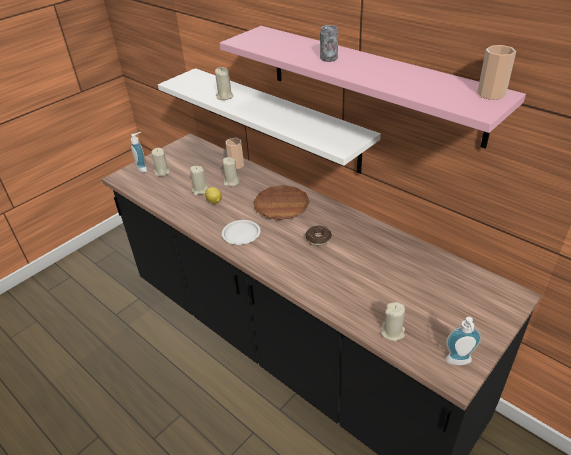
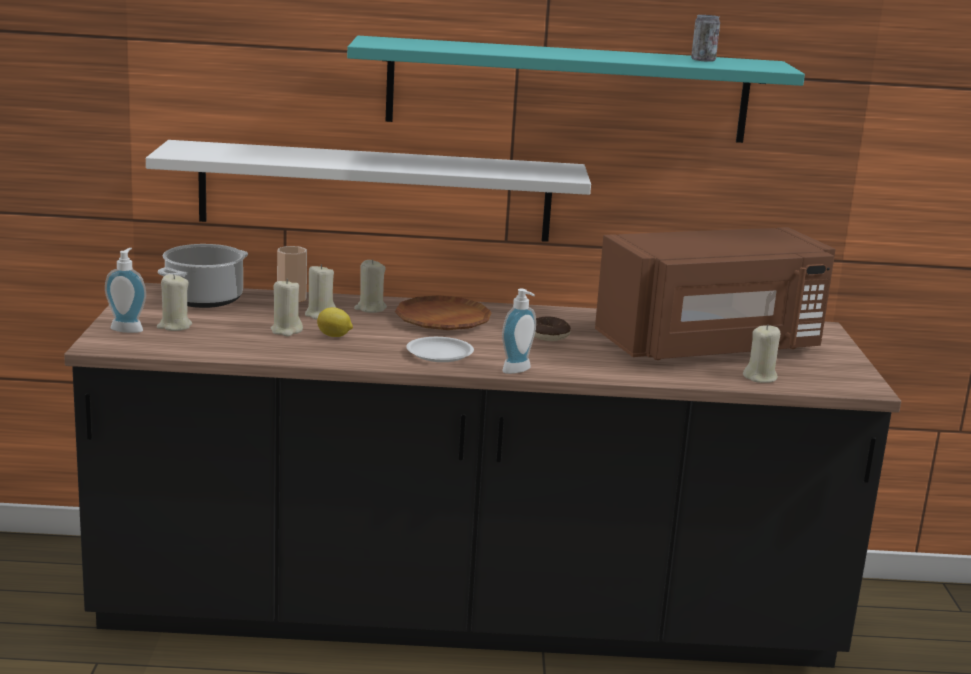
camera: 45 degrees left, 20 degrees down
(200, 154) = (204, 299): none -> cooking pot
(224, 96) = (300, 157): beige candle -> beige candle (370, 308)
(329, 58) = (535, 51): can -> can (703, 60)
(370, 82) = (567, 90): pink shelf -> turquoise shelf
(404, 287) = (712, 347): none -> brown microwave
(459, 362) = (851, 378): soap dispenser -> soap dispenser (519, 371)
(491, 94) = (759, 62): cup -> none

